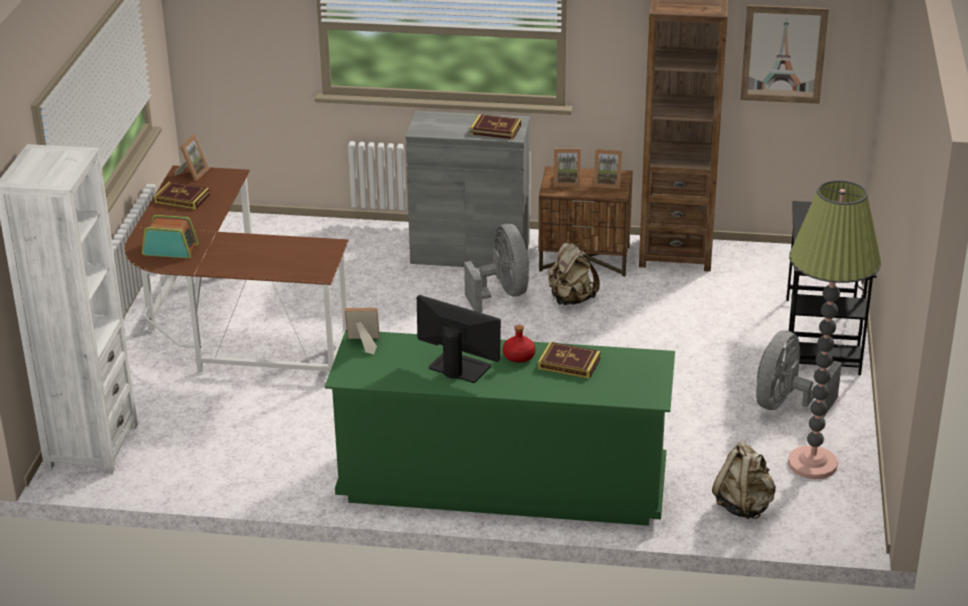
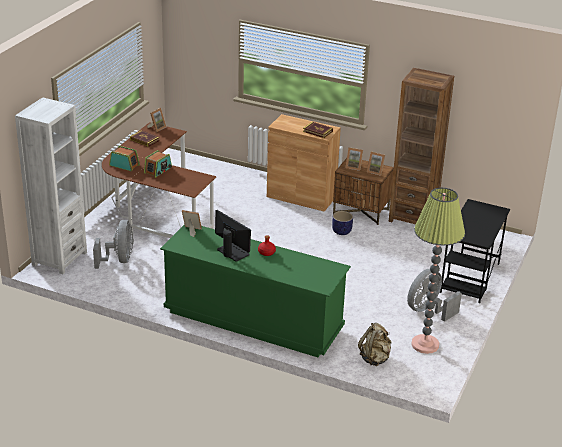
camera: 15 degrees right, 0 degrees up
(237, 248) = (158, 170): none -> radio
(470, 252) = (301, 197): grey cabinet -> brown cabinet
(502, 294) = (306, 222): grey fan -> grey fan (119, 260)
(569, 363) = (290, 261): book -> none
(571, 299) = (342, 232): beige backpack -> planter
(783, 54) = (483, 115): picture -> none

